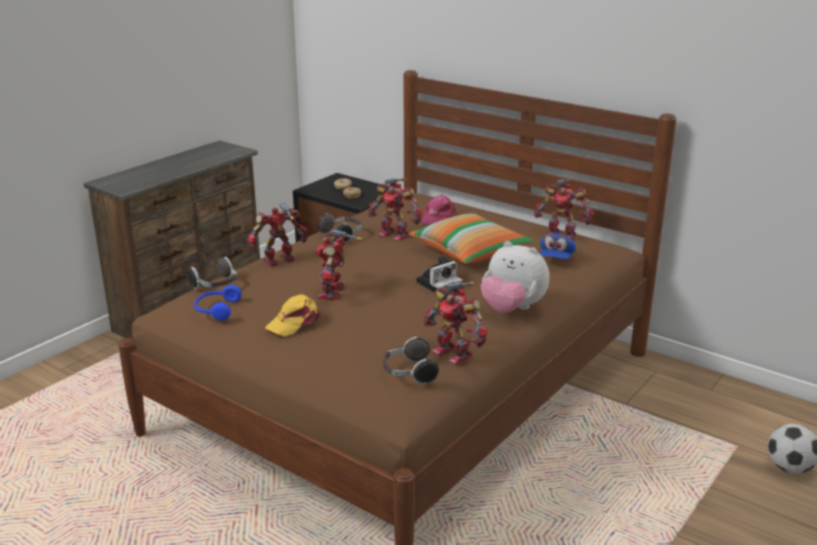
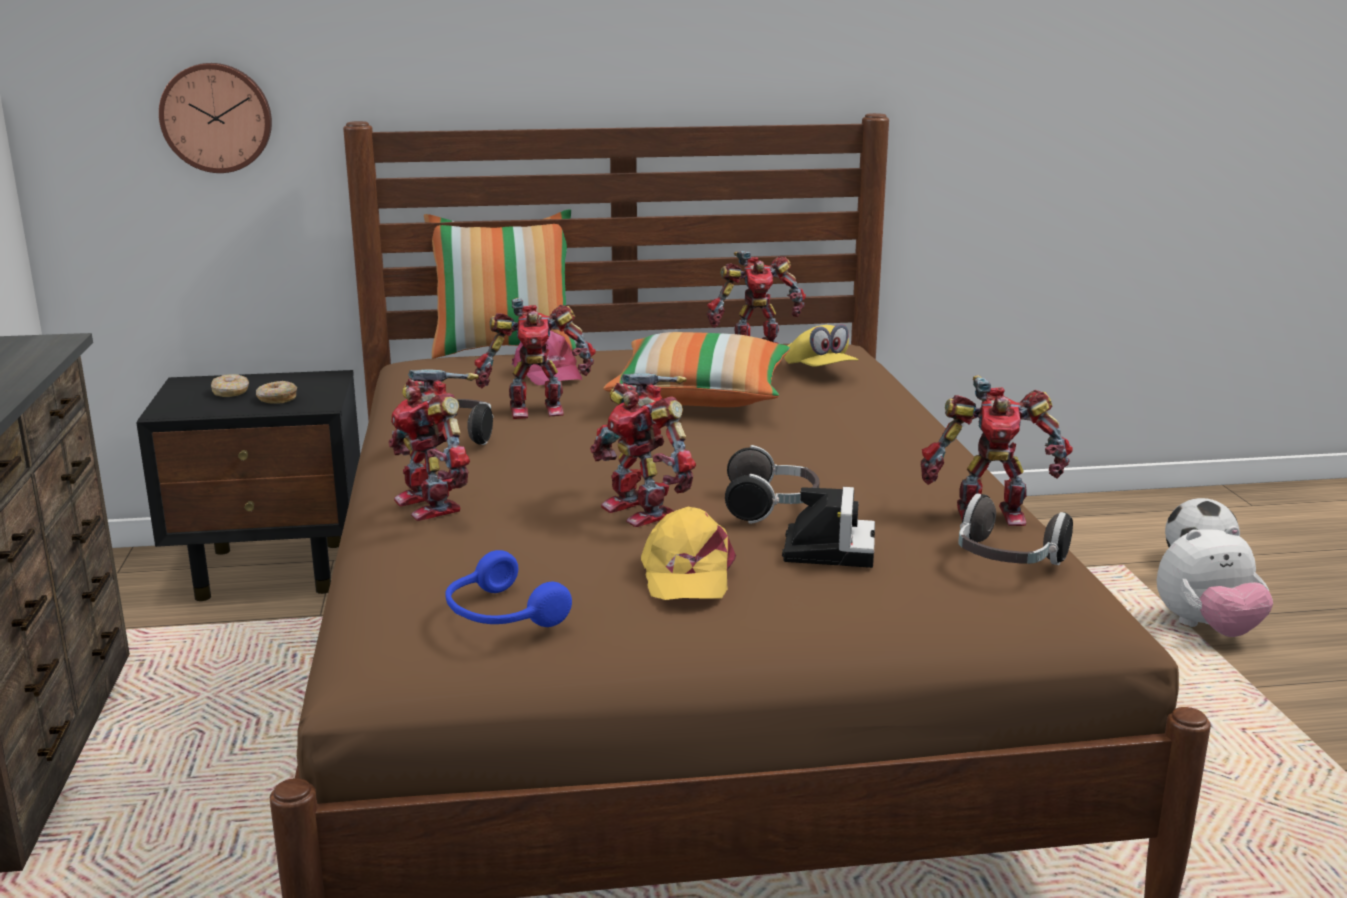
camera: 45 degrees left, 5 degrees down
(216, 286) = (397, 583): headphones -> headphones (771, 507)
(280, 261) = (432, 504): toy robot -> toy robot turned 45 degrees counterclockwise
(364, 58) = (217, 117): none -> wall clock
(440, 284) = (761, 444): camera -> camera (828, 548)
(459, 199) = (505, 348): none -> pillow
(512, 309) = (915, 440): plush toy -> plush toy (1207, 629)
(556, 259) = (820, 371): blue cap -> yellow cap

